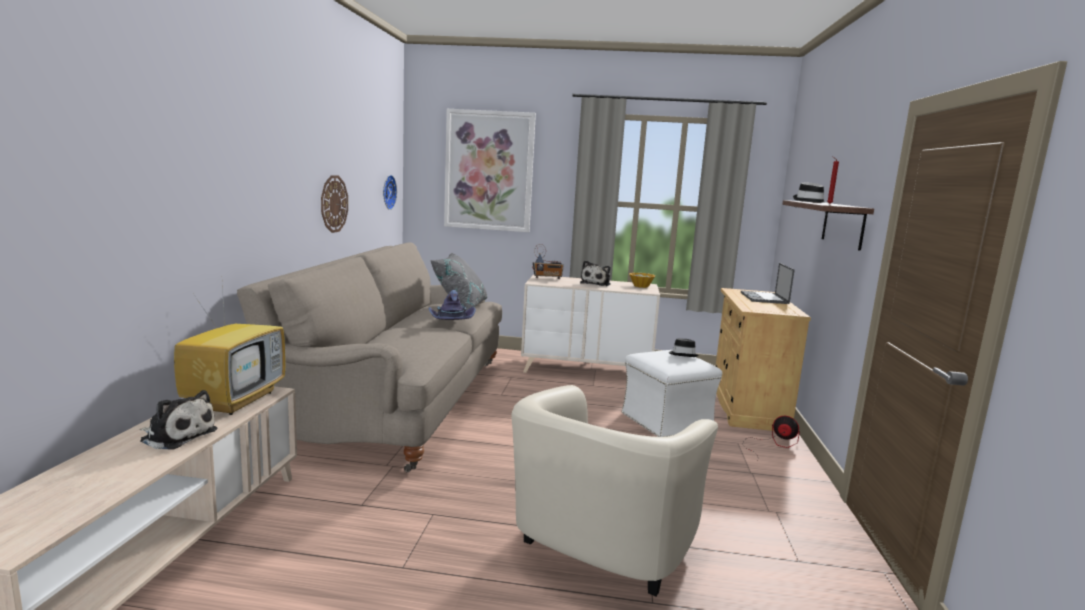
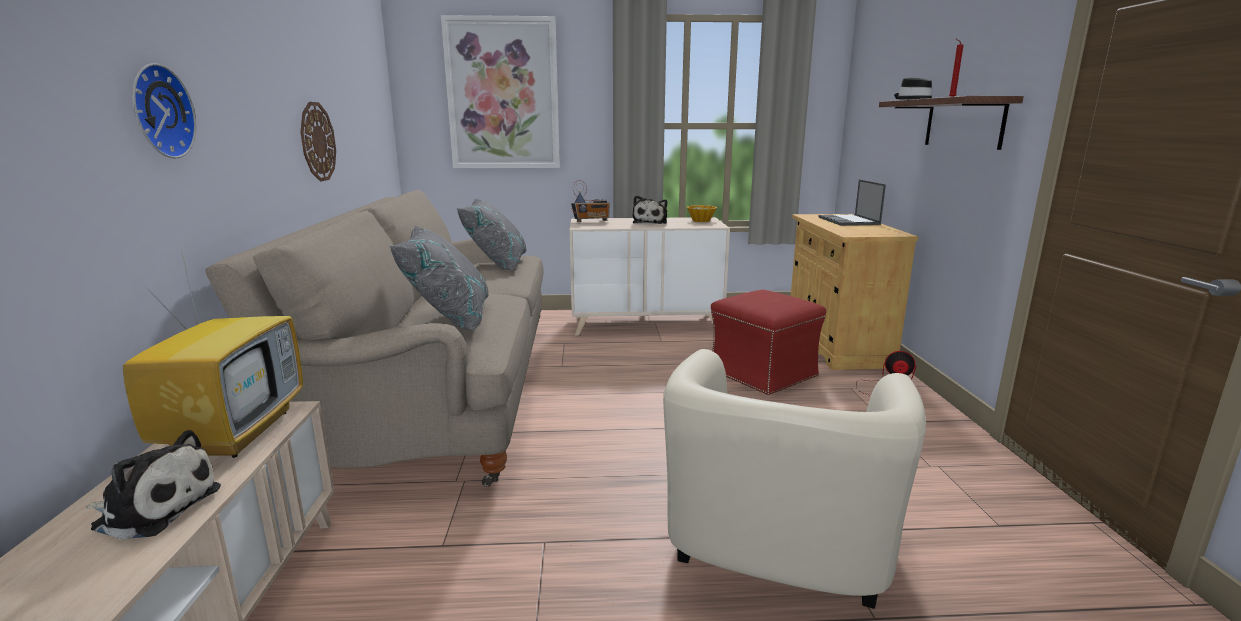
camera: 10 degrees left, 5 degrees up
(387, 192) = (377, 127): wall clock -> wall clock (158, 111)
(401, 343) = (449, 319): none -> grey pillow
(451, 322) = (497, 284): purple hat -> none
(665, 421) = (762, 373): white ottoman -> red ottoman
(683, 354) = (776, 294): black hat -> none

